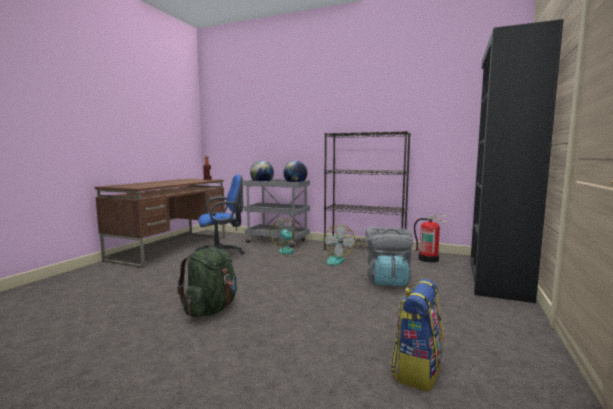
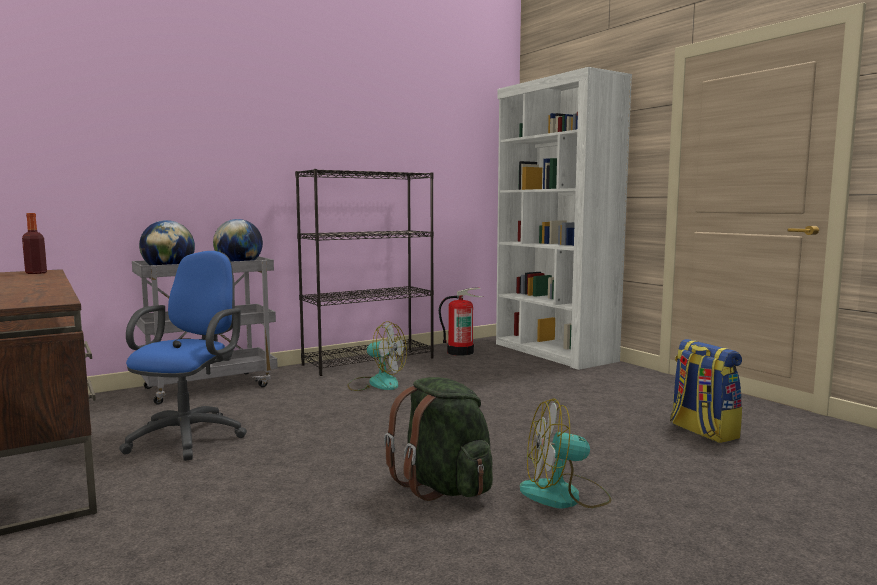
camera: 55 degrees left, 0 degrees up
(289, 252) = (286, 394): fan -> fan (564, 495)
(387, 281) = (494, 383): grey backpack -> none
(496, 279) = (553, 352): black bookcase -> white bookcase

